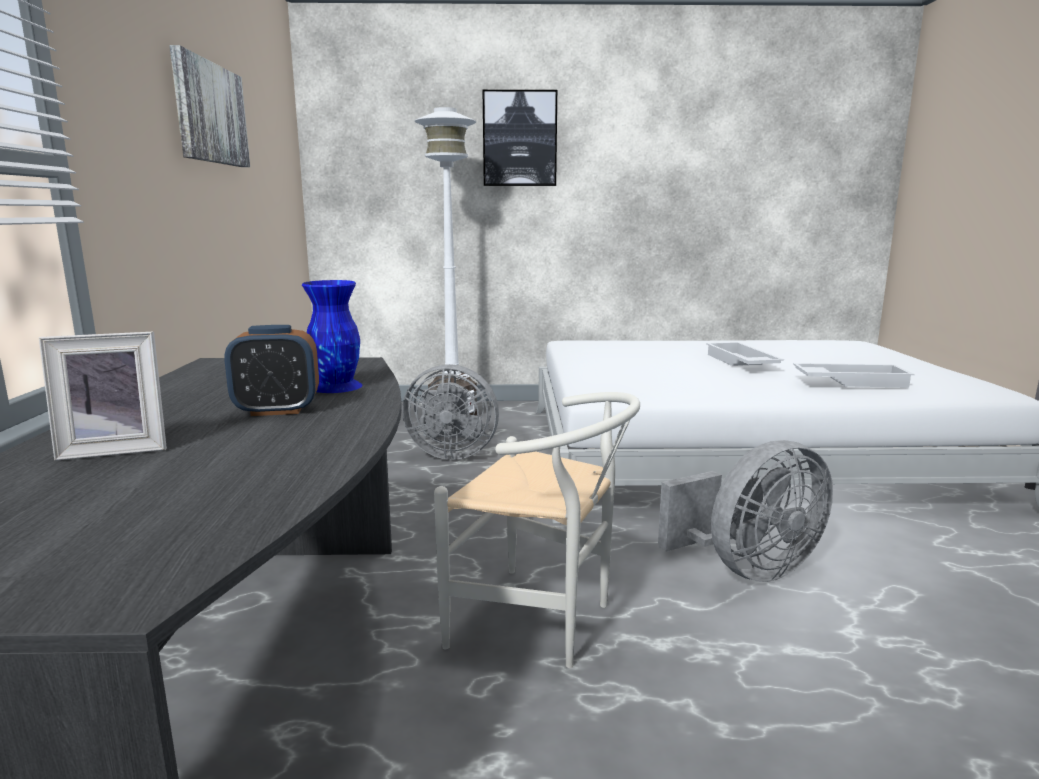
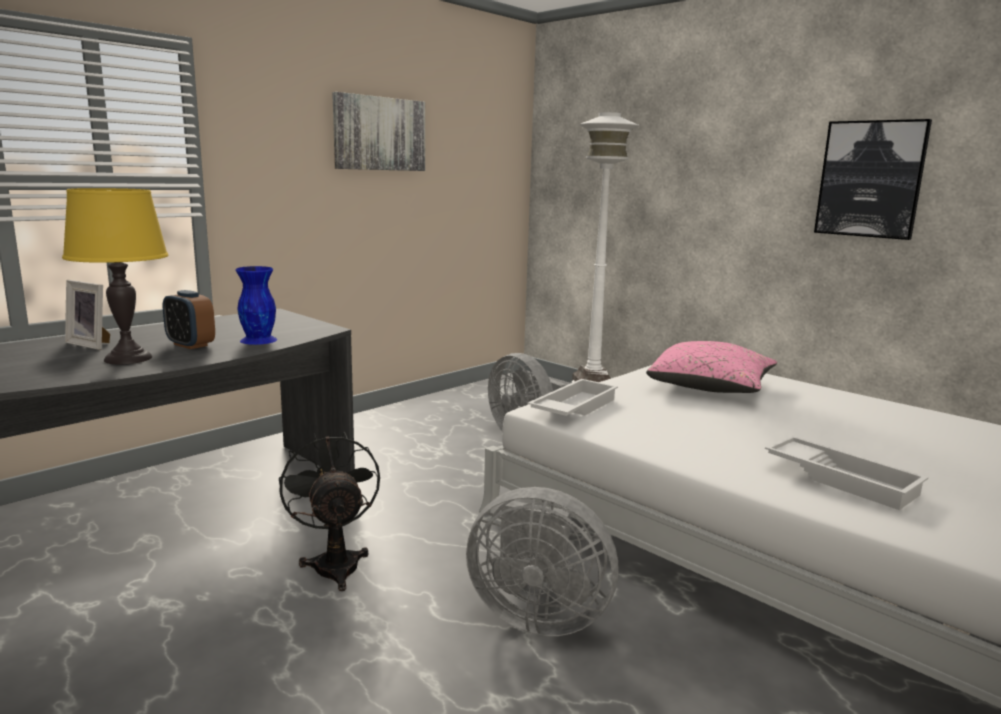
camera: 45 degrees right, 0 degrees up
(267, 443) = (128, 358): none -> yellow table lamp
(519, 139) = (706, 137): picture -> picture (870, 179)
(544, 622) = (335, 563): white chair -> black fan
(637, 355) = (711, 388): none -> pink pillow
(740, 362) = (790, 423): white tray -> white tray (573, 407)

